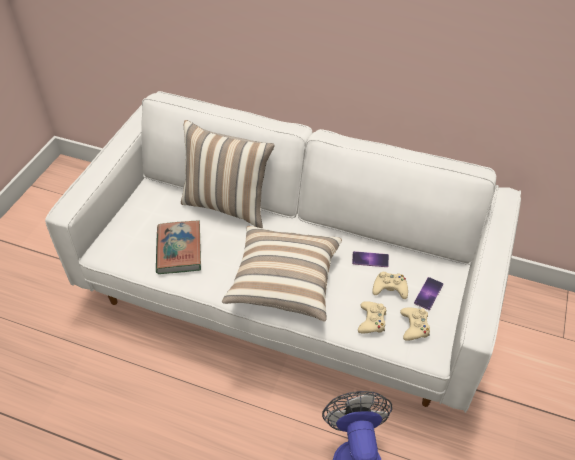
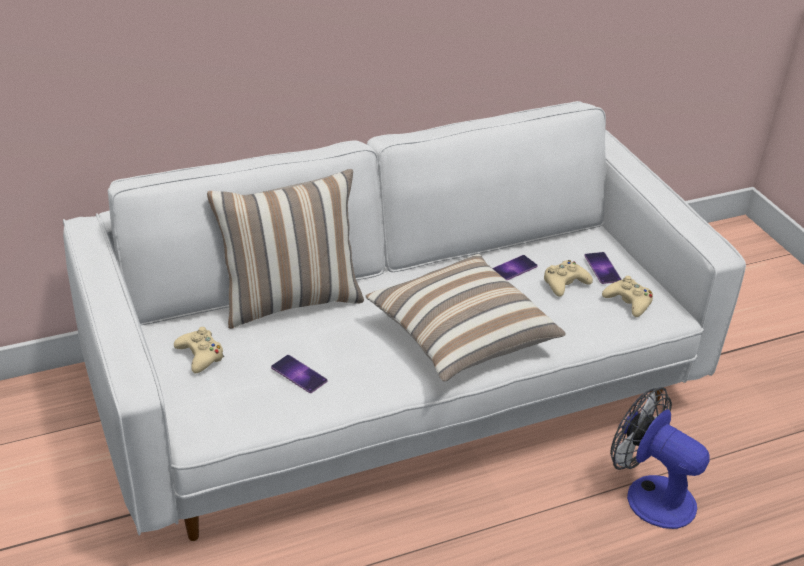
camera: 45 degrees left, 10 degrees down
(179, 250) = (299, 374): book -> phone
(372, 321) = (587, 320): beige game controller -> beige game controller (200, 356)

